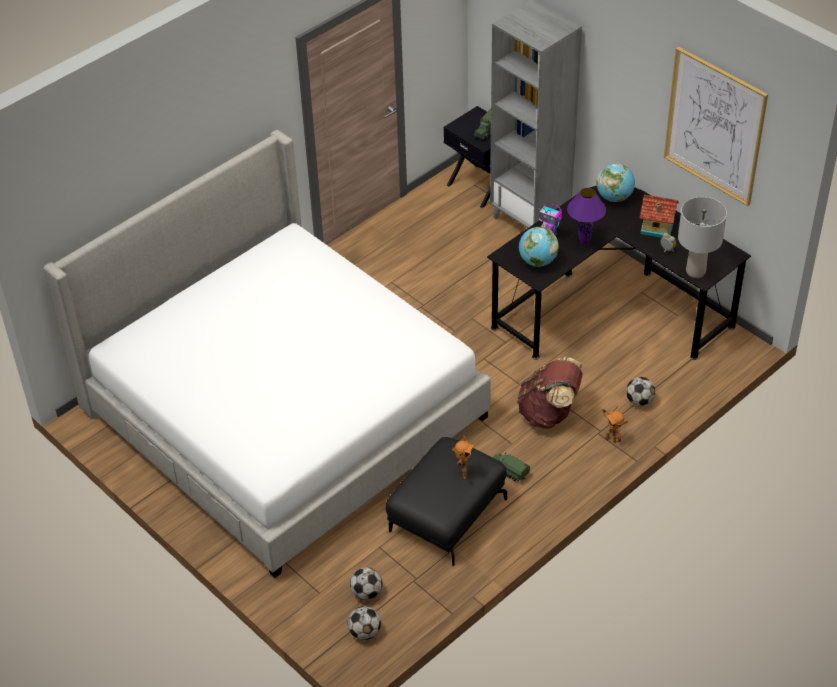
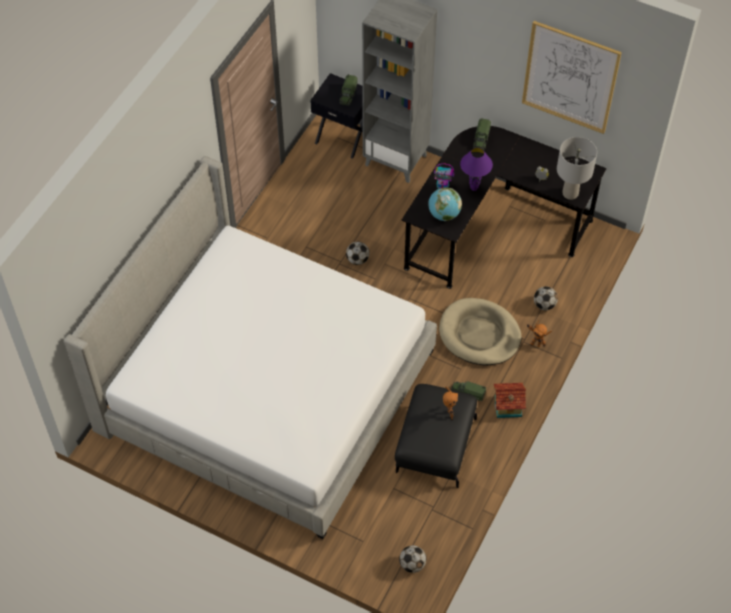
camera: 20 degrees left, 10 degrees up
(366, 593) = (400, 530): football -> football (357, 260)
(549, 413) = (479, 334): brown backpack -> beige dog bed
(614, 197) = (481, 139): globe -> toy truck
(657, 227) = (525, 160): toy house -> toy house (508, 407)

